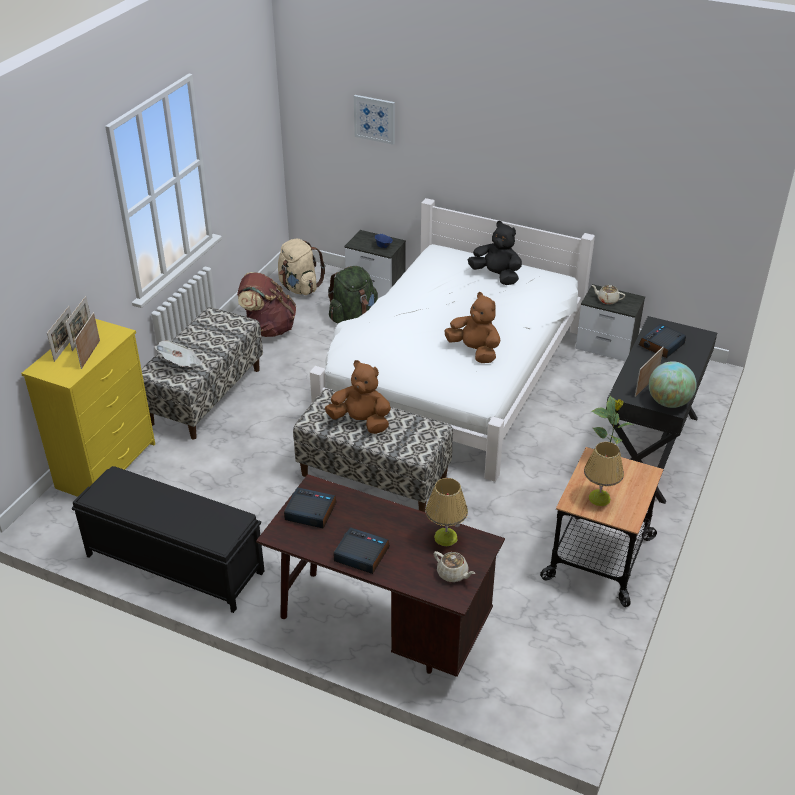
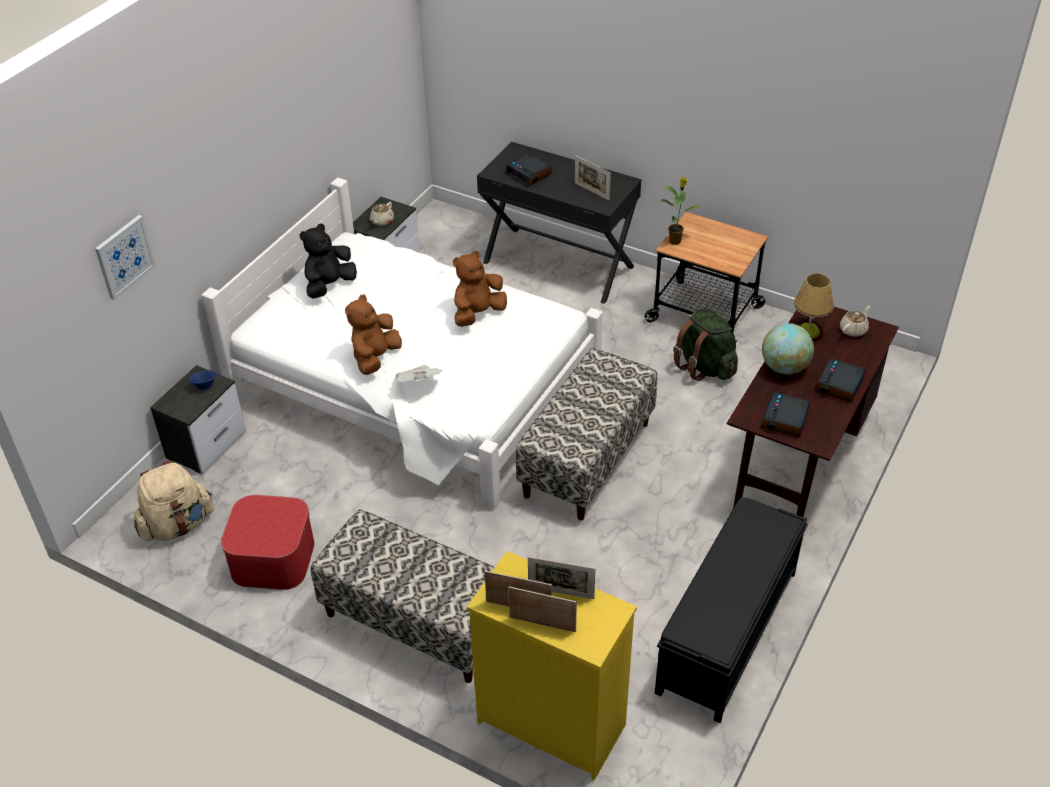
camera: 85 degrees left, 5 degrees up
(180, 363) = (447, 586): newspaper -> newspaper (419, 383)
(268, 329) = (272, 558): brown backpack -> ottoman
(353, 316) = (267, 469): green backpack -> green backpack (704, 367)
(361, 422) = (582, 414): brown plush toy -> brown plush toy (375, 358)
(599, 498) = (726, 250): table lamp -> none
(668, 402) = (618, 183): globe -> globe (784, 367)

